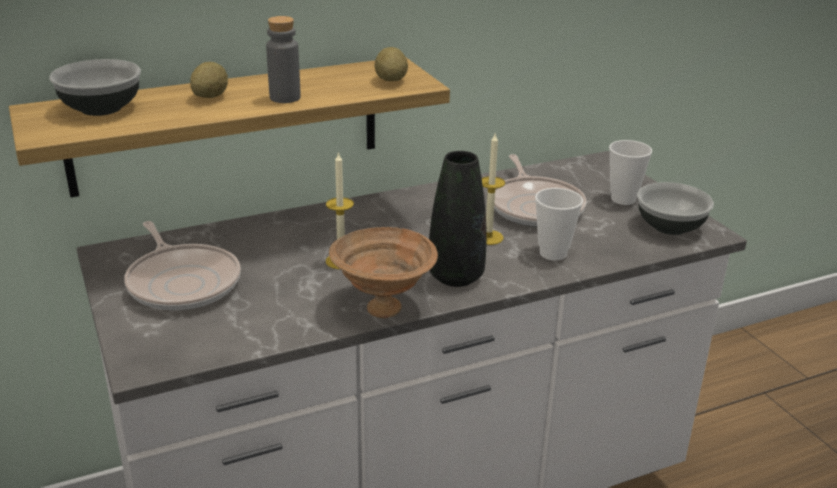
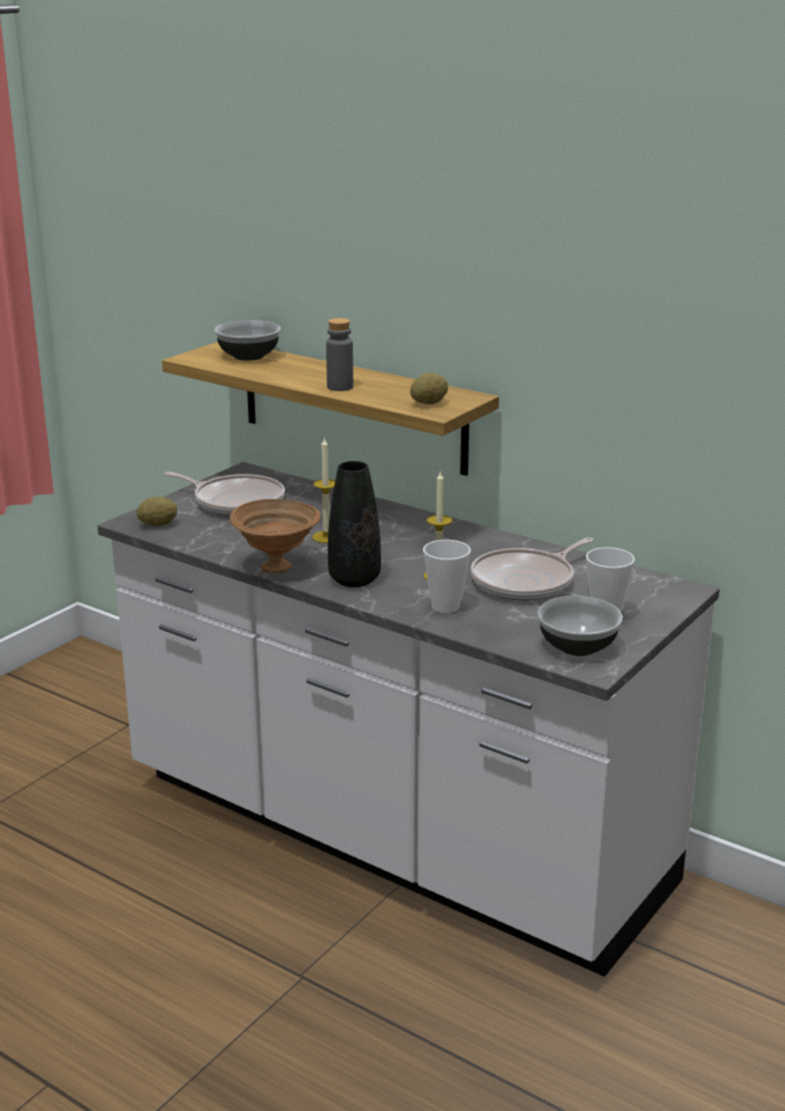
camera: 60 degrees right, 5 degrees down
(183, 282) = (235, 501): frying pan -> frying pan turned 90 degrees counterclockwise
(210, 97) = (310, 371): potato -> potato (158, 524)

